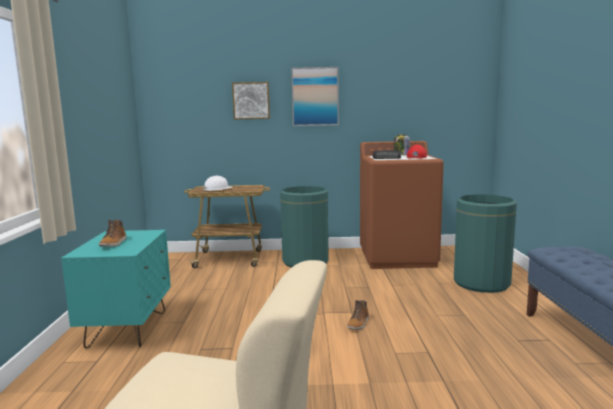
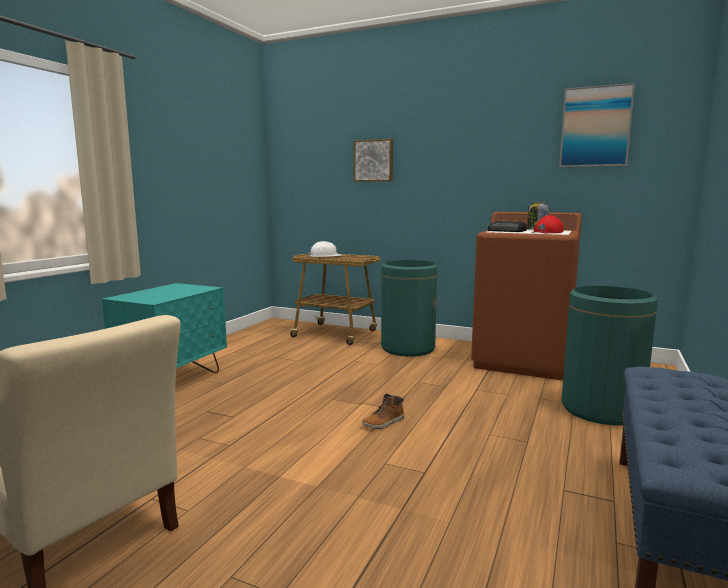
camera: 25 degrees right, 0 degrees up
(114, 243) = (159, 293): boot -> none
(315, 96) = (444, 155): picture -> picture (595, 127)

